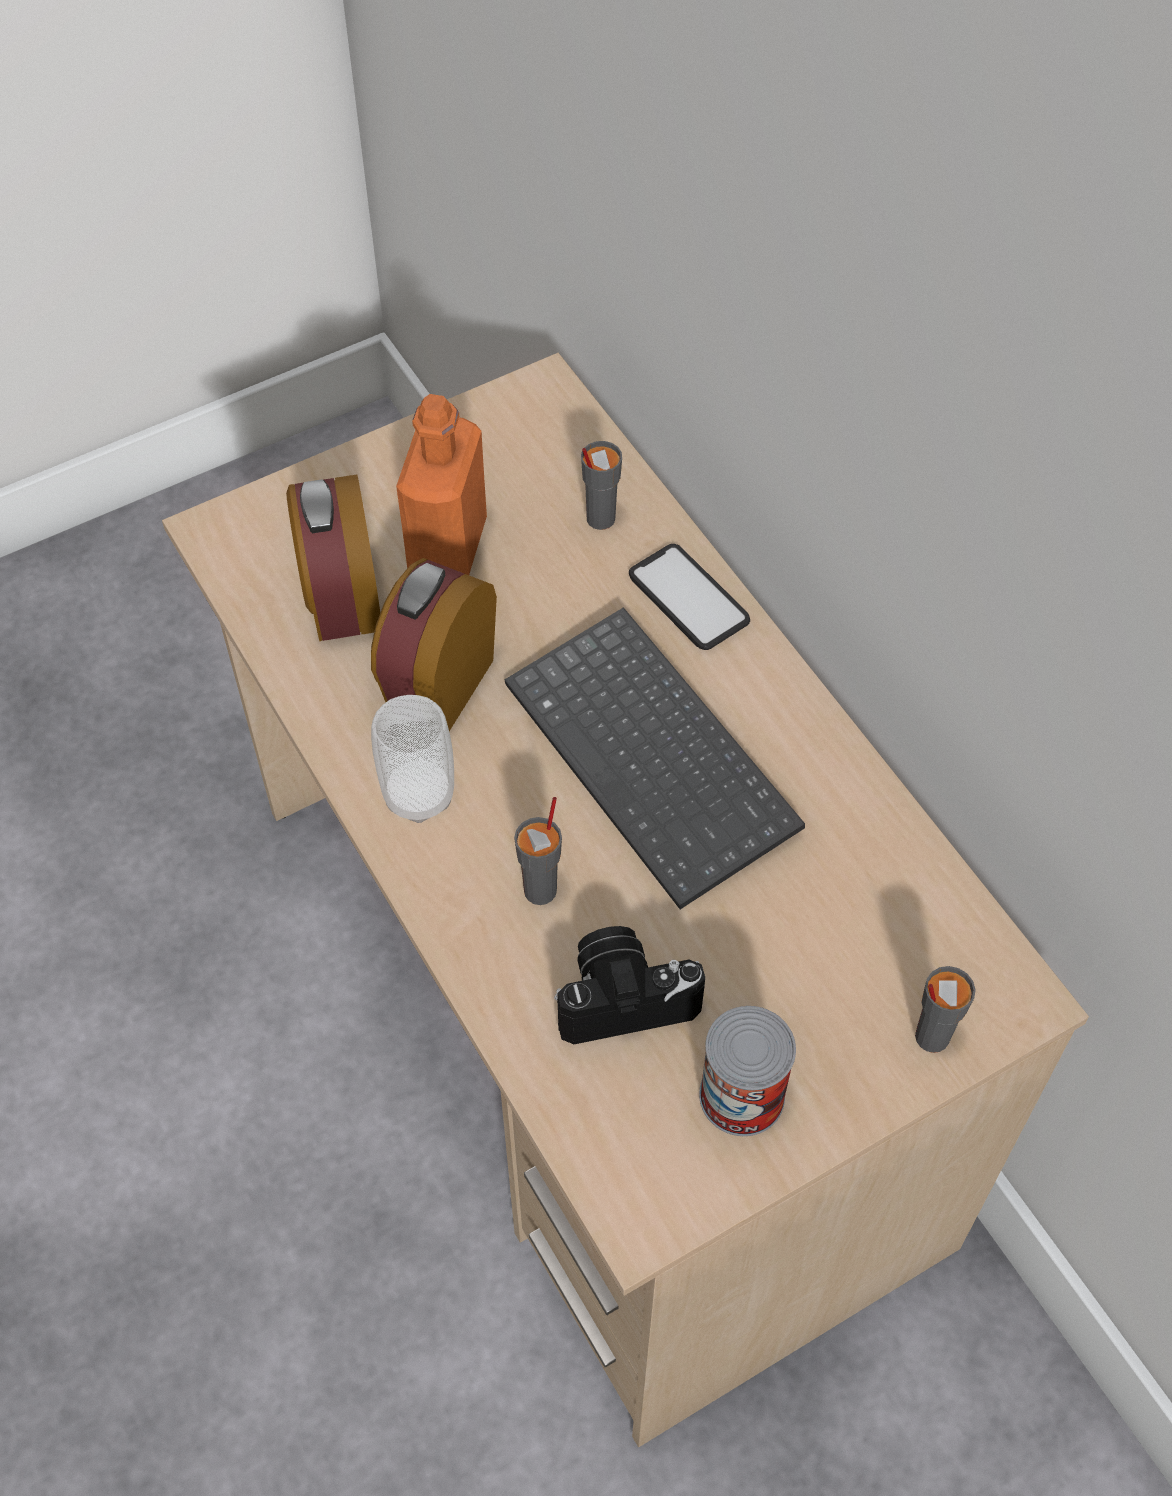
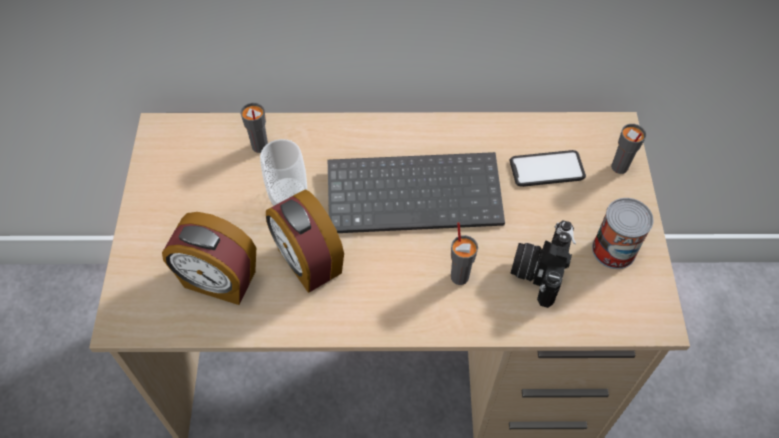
camera: 60 degrees left, 0 degrees up
(419, 795) = (370, 303): cup -> cup (288, 197)
(447, 546) = (224, 217): orange bottle -> none
(688, 598) = (334, 136): phone -> phone (547, 169)

